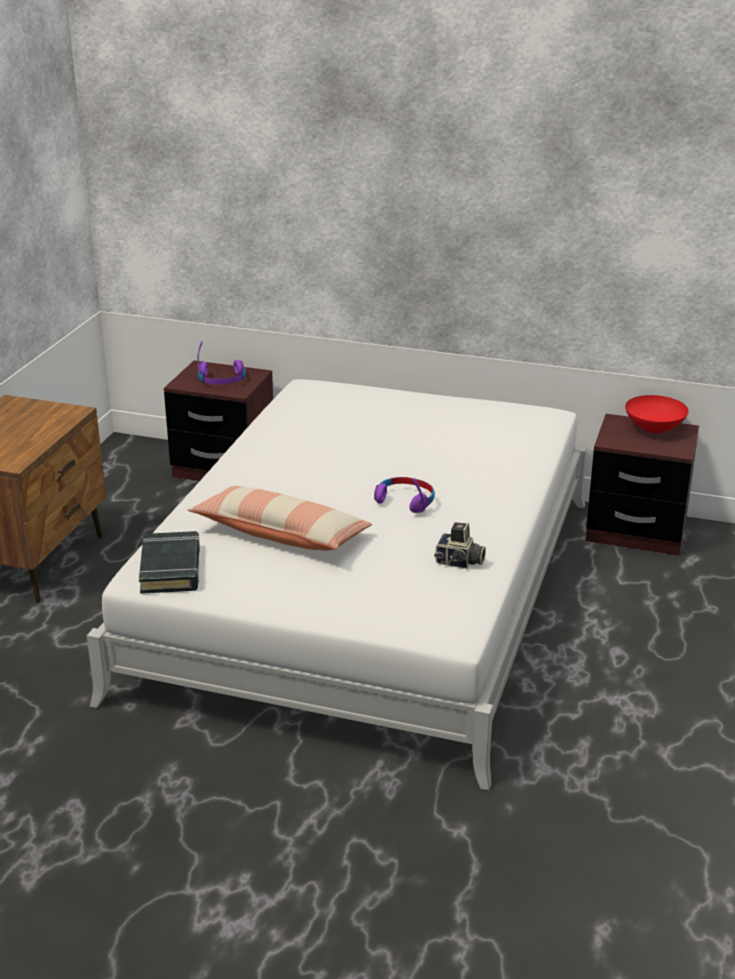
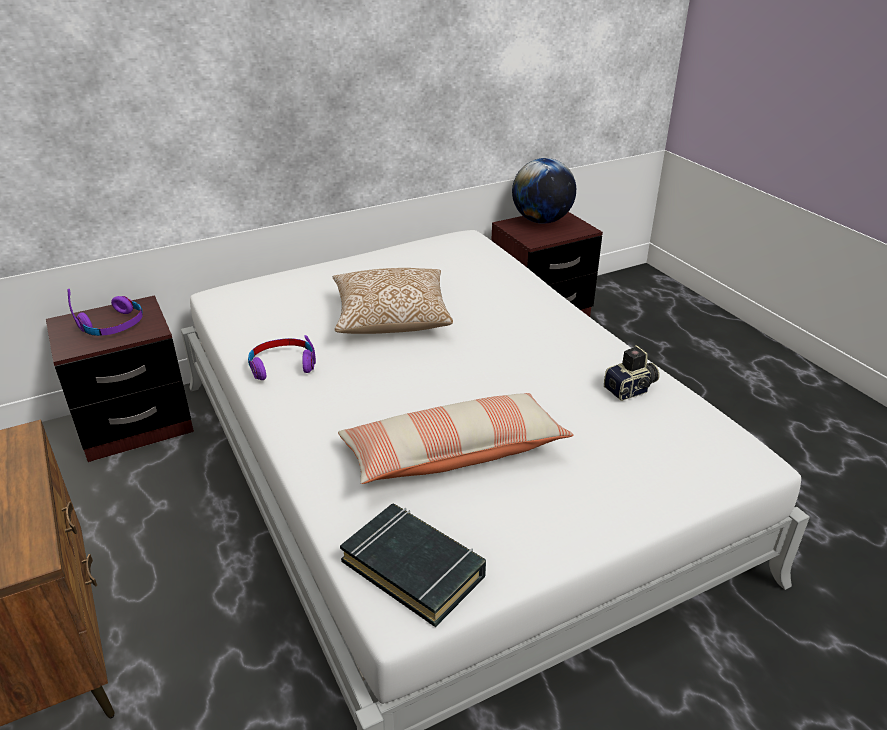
camera: 45 degrees left, 5 degrees up
(384, 446) = (391, 318): none -> pillow
(405, 501) = (497, 358): purple headphones -> purple headphones (282, 366)
(653, 429) = (541, 221): red bowl -> globe

